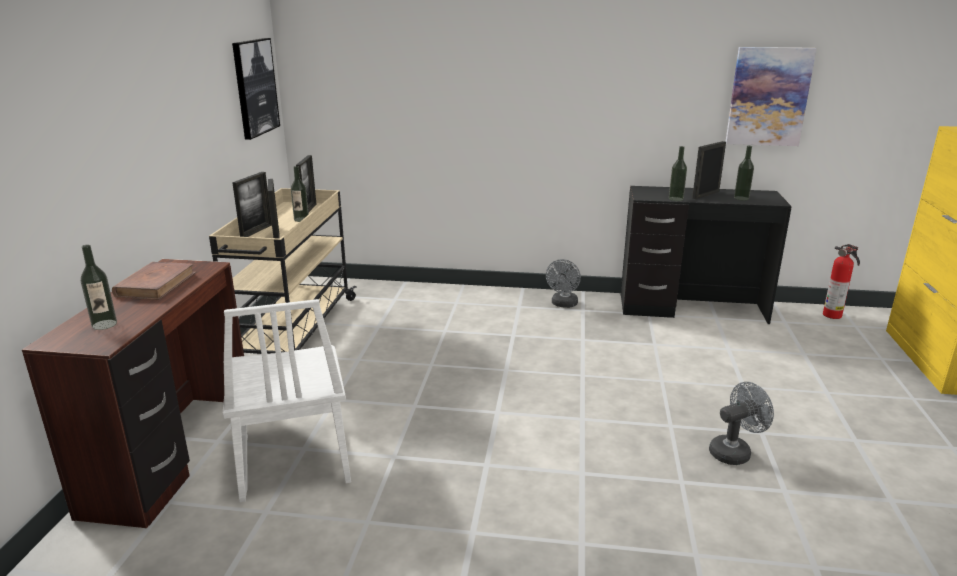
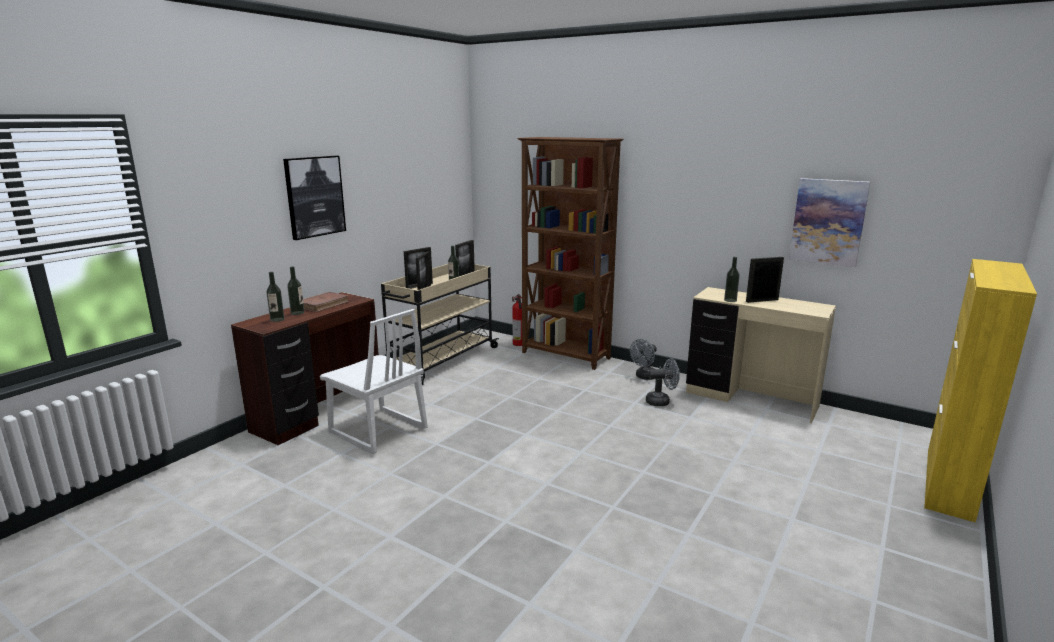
camera: 25 degrees right, 5 degrees down
(255, 87) = (445, 191): picture -> picture (314, 196)
(292, 461) = (377, 431): white chair -> white chair turned 60 degrees counterclockwise
(451, 295) = (566, 356): none -> brown bookcase
(692, 309) = (751, 399): black desk -> beige desk
(734, 451) = (675, 500): grey fan -> grey fan (661, 401)
(741, 198) = (790, 306): bottle -> bottle (297, 313)
(833, 315) = (885, 428): fire extinguisher -> fire extinguisher (518, 344)

